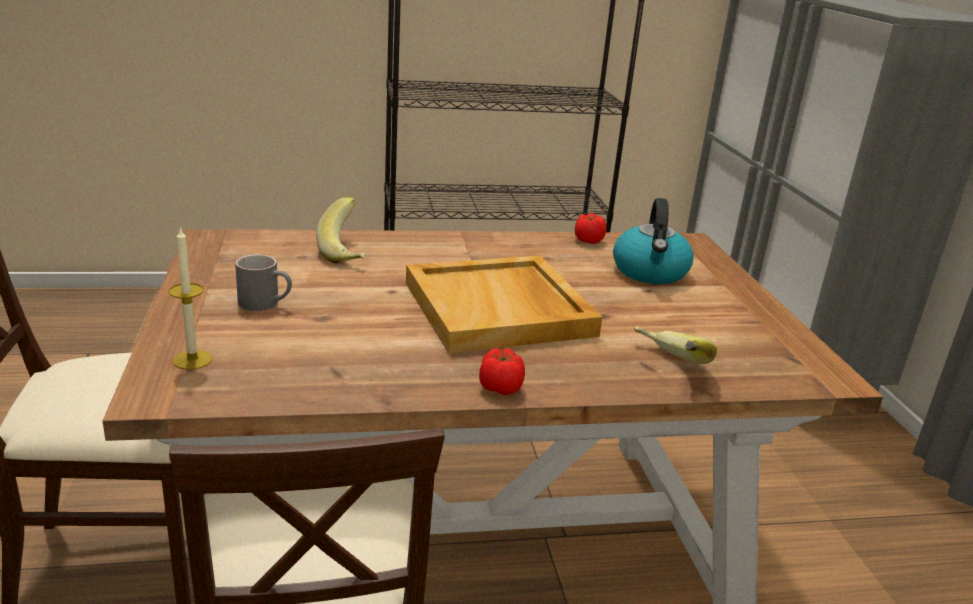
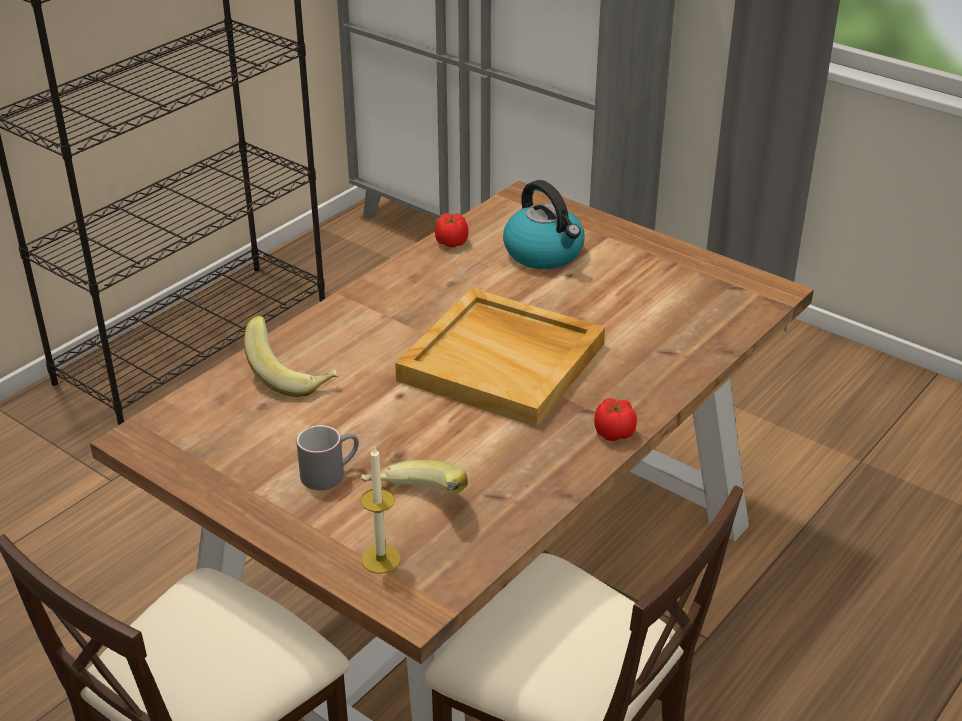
camera: 40 degrees left, 10 degrees up
(666, 365) = (676, 344): banana -> banana (414, 502)

